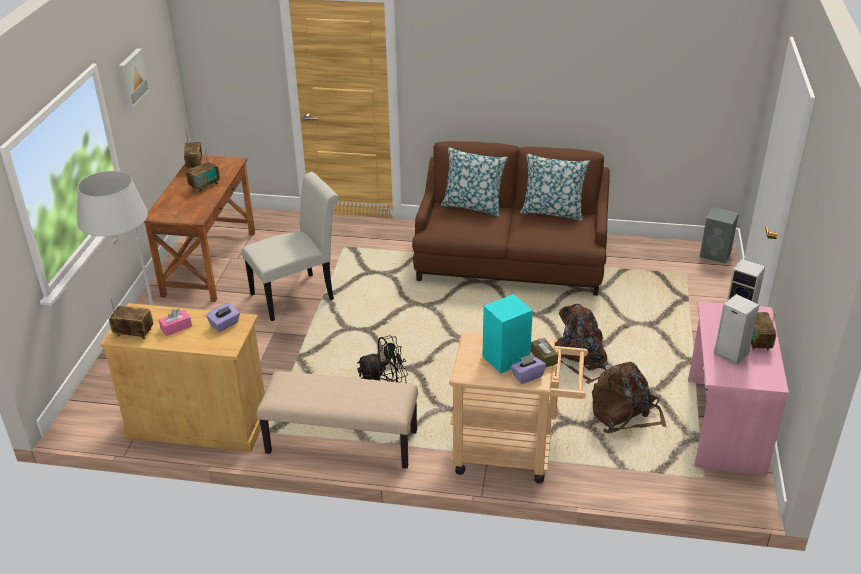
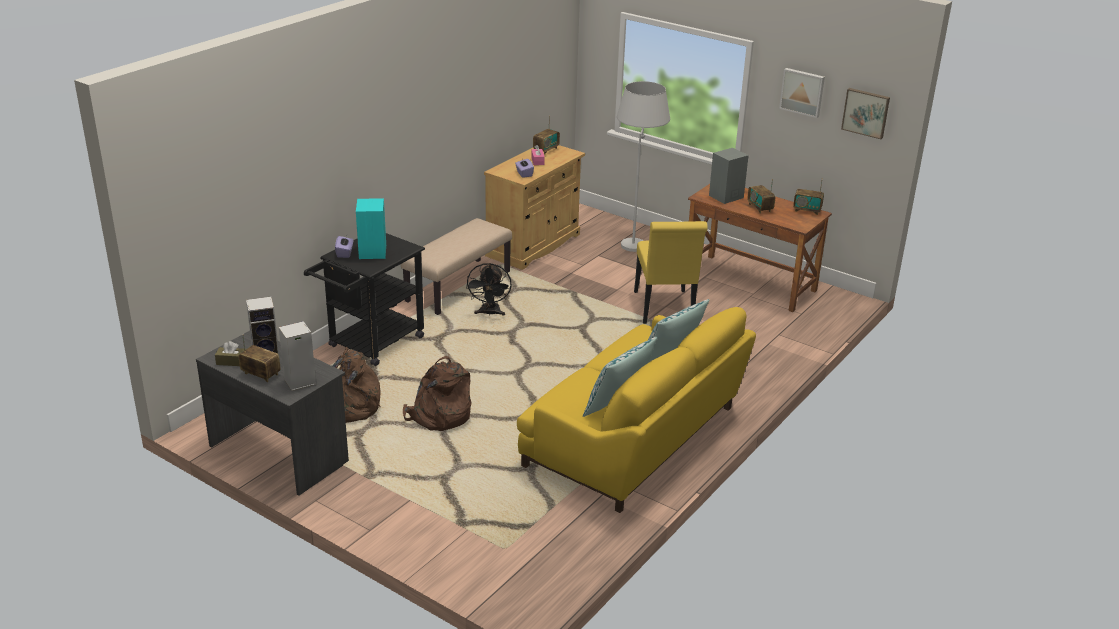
camera: 115 degrees right, 5 degrees down
(160, 55) = (866, 112): none -> picture
(298, 295) = (664, 310): white chair -> yellow chair
(511, 259) = (634, 438): brown sofa -> yellow sofa
(513, 453) = (371, 345): beige cart -> black cart
(543, 357) = (354, 264): brown tissue box -> brown tissue box (231, 361)
(716, 254) = (521, 597): grey speaker -> grey speaker (725, 197)
(723, 425) = (279, 453): pink desk -> grey desk

